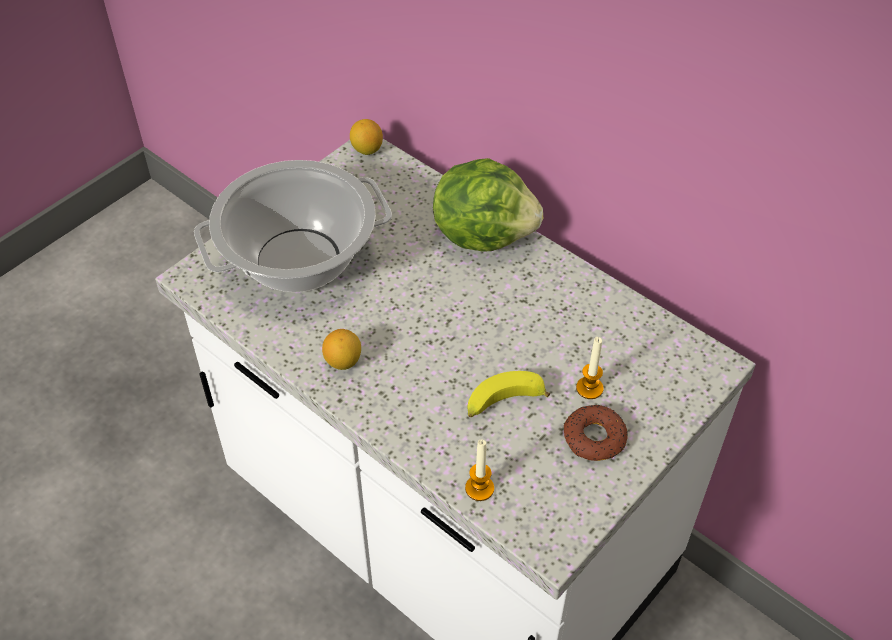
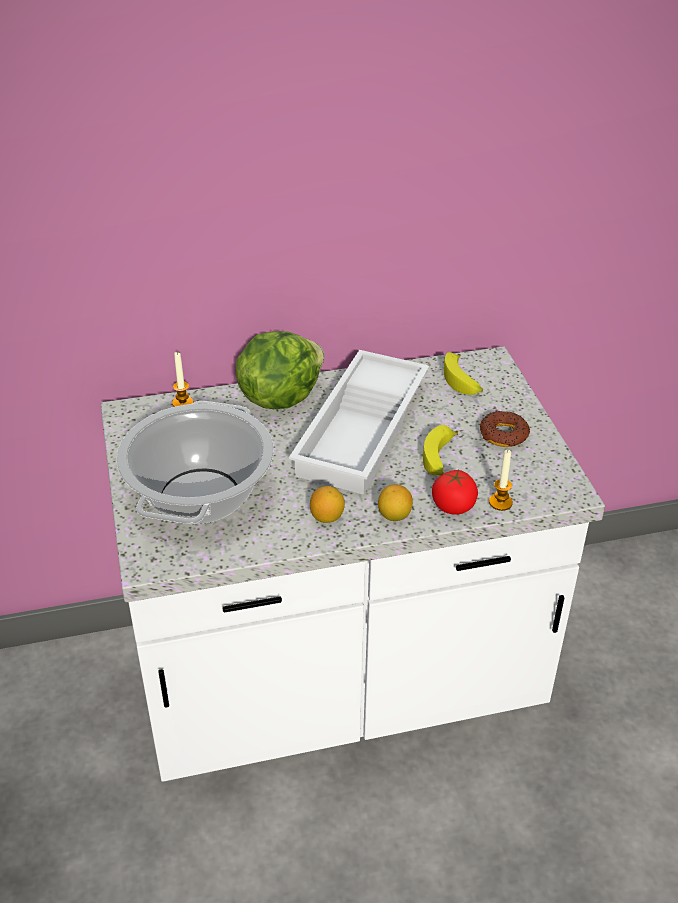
camera: 55 degrees left, 10 degrees down
(367, 150) = (126, 411): lemon -> lemon (394, 516)
(441, 451) = (453, 506): none -> tomato
(491, 322) = (364, 431): none -> white tray
(589, 388) = (462, 417): candle -> candle (182, 403)
(650, 358) = (462, 381): none -> banana

